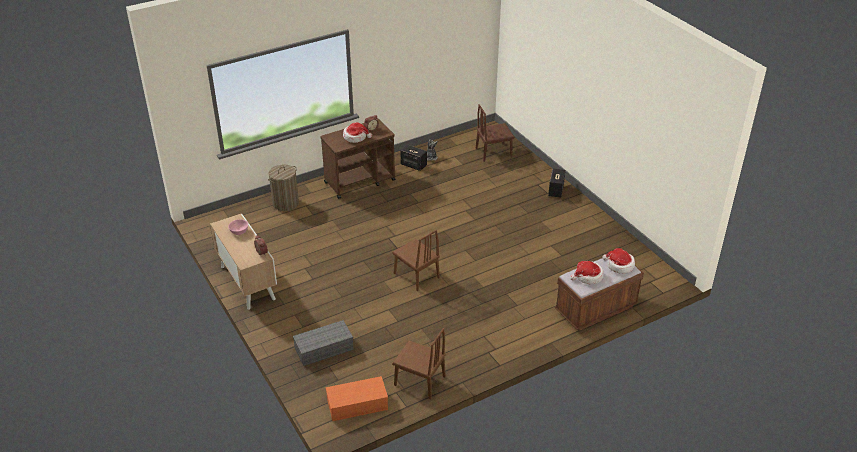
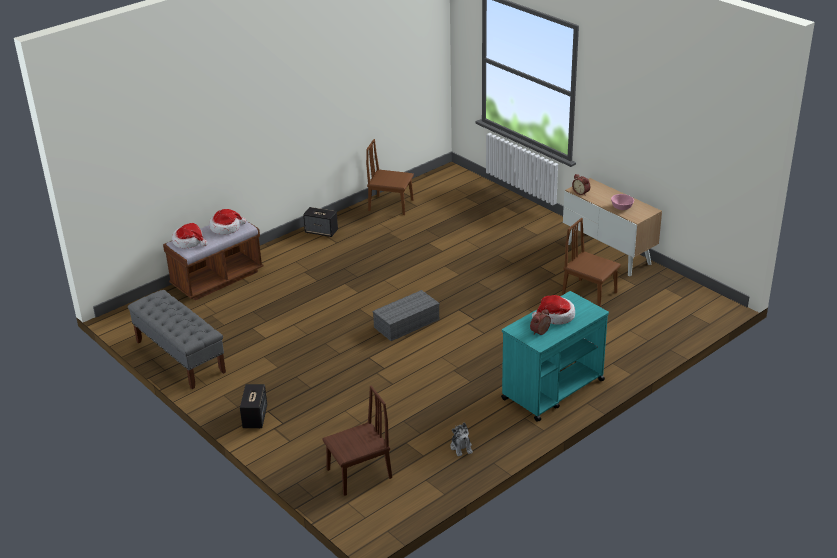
camera: 170 degrees right, 5 degrees down
(285, 203) = (635, 343): laundry basket -> none
(324, 348) = (490, 215): grey storage box -> grey storage box (406, 324)
(356, 405) = (440, 184): orange storage box -> none
(360, 181) = (552, 389): brown cart -> turquoise cart
(413, 165) = (484, 429): speaker -> speaker (321, 231)
(416, 275) = (424, 284): brown chair -> brown chair (589, 294)
(614, 239) = (180, 357): none -> grey bench

